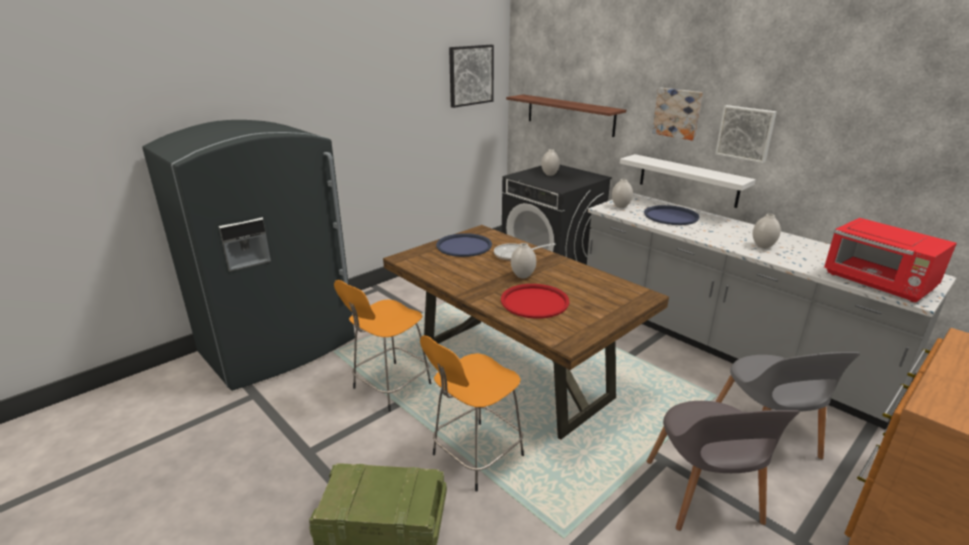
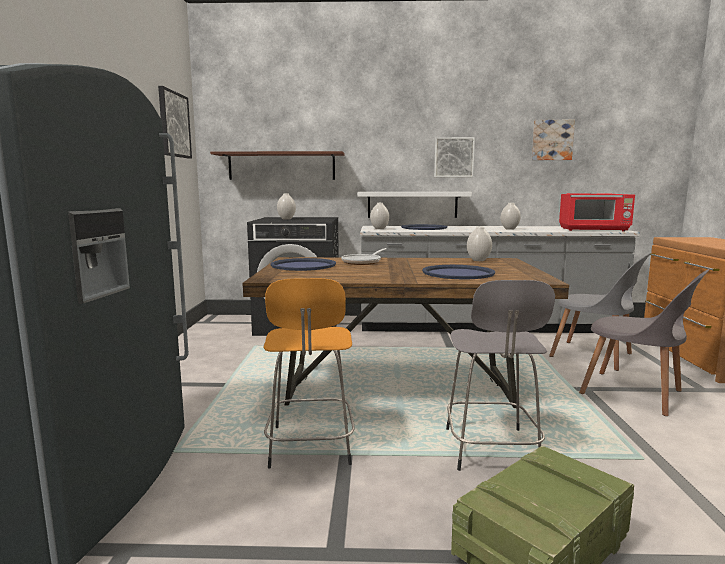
camera: 45 degrees left, 15 degrees down
(475, 457) = (491, 451): orange stool -> grey stool
(523, 276) = (406, 267): white vase -> white vase (479, 260)
(534, 302) = (458, 273): red tray -> blue tray
(677, 113) = (394, 149): picture -> picture (552, 140)

